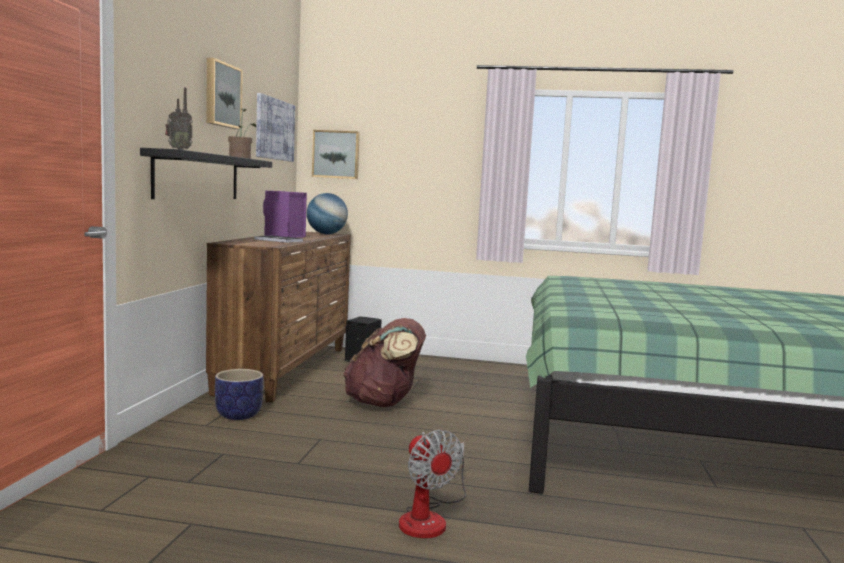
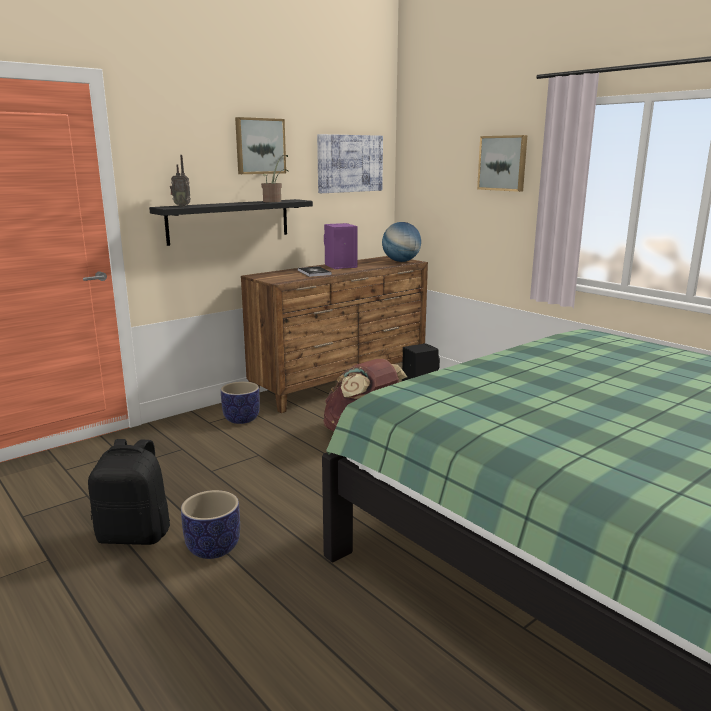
camera: 40 degrees right, 10 degrees up
(329, 535) = (135, 534): none -> black backpack
(336, 154) = (422, 181): picture -> picture (503, 163)
(429, 518) = (214, 548): fan -> planter

